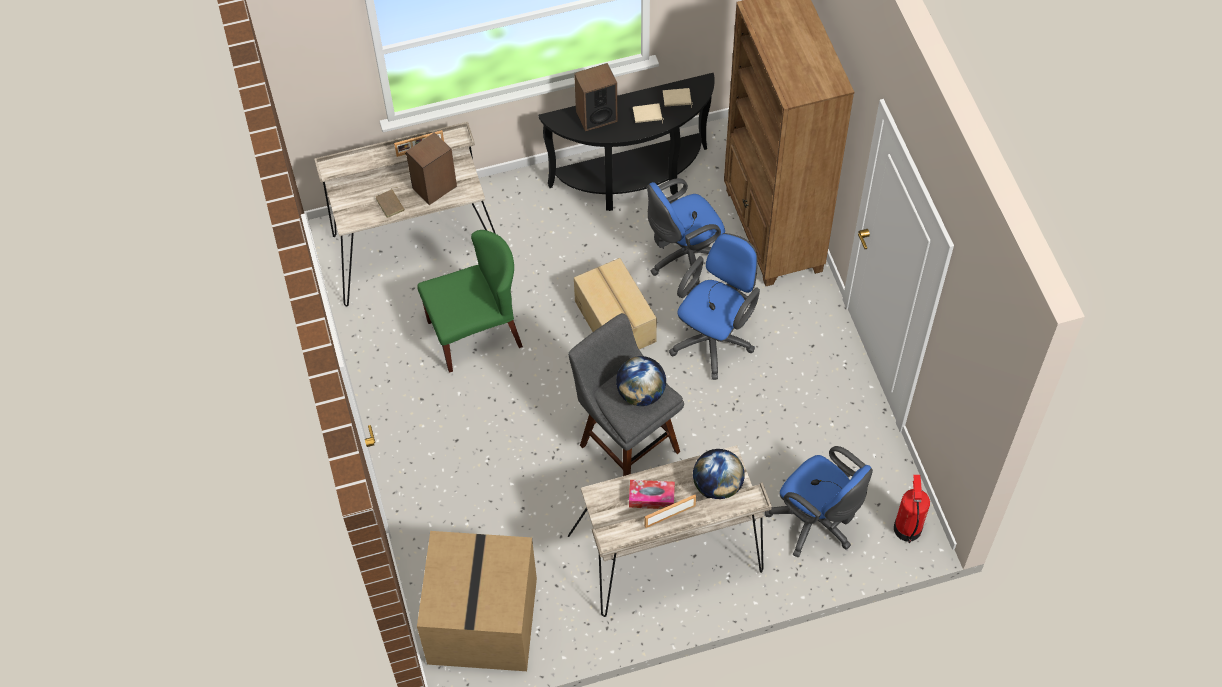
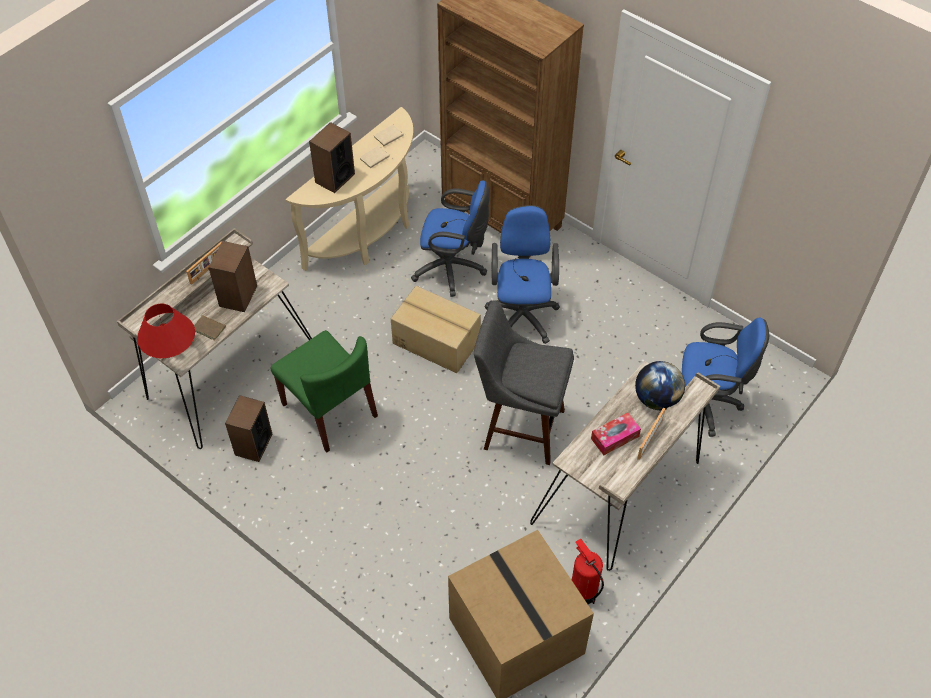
camera: 35 degrees left, 5 degrees down
(346, 210) = (172, 353): none -> red table lamp
(390, 327) = (253, 444): none -> speaker
(475, 333) = (330, 410): green chair -> green chair turned 105 degrees clockwise
(633, 182) = (369, 234): black console table -> beige console table
(641, 393) = (540, 362): globe -> none
(684, 258) = (452, 269): blue office chair -> blue office chair turned 105 degrees counterclockwise
(907, 528) = (770, 370): fire extinguisher -> fire extinguisher (583, 591)

